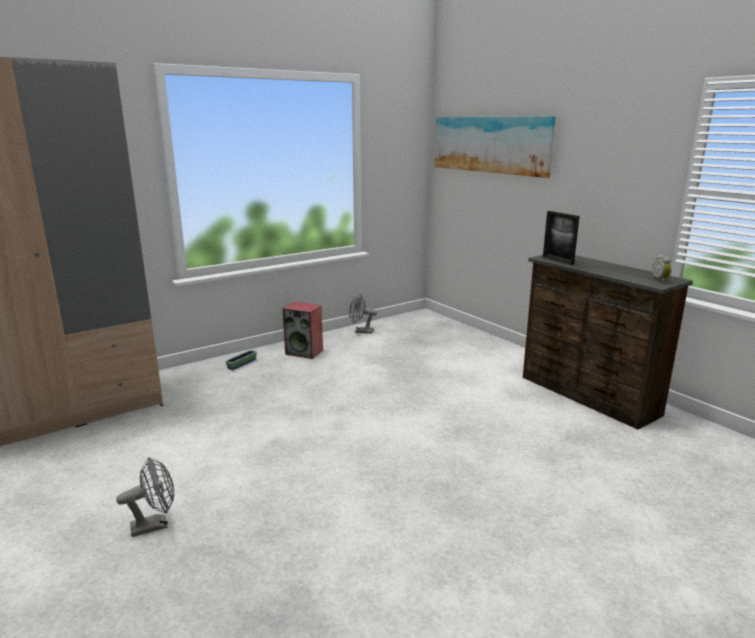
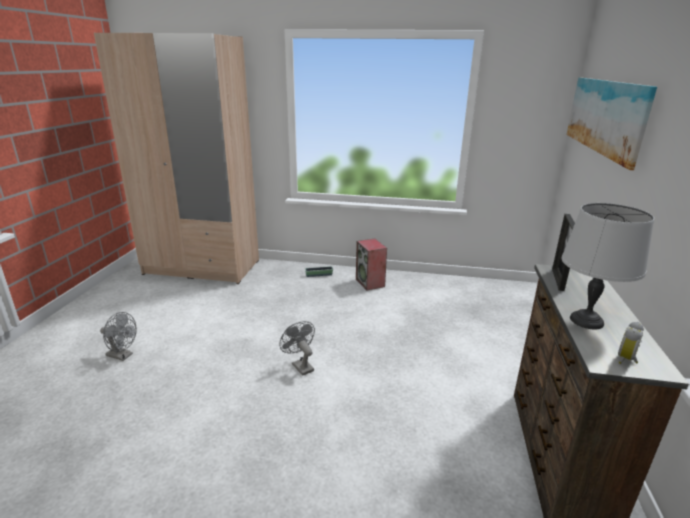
camera: 45 degrees right, 5 degrees up
(361, 331) = (439, 282): grey fan -> grey fan (300, 365)
(613, 272) = (585, 320): none -> grey table lamp

